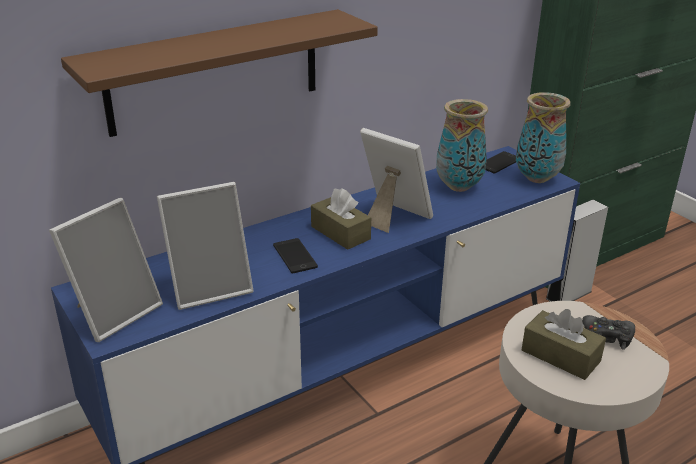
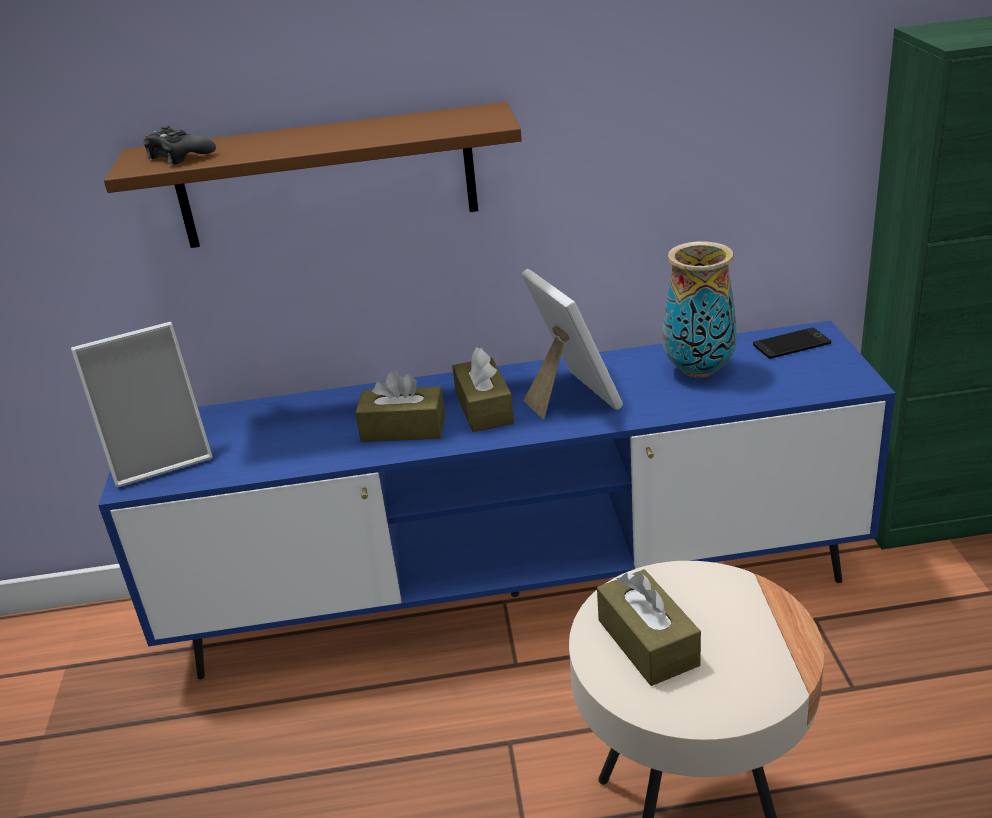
camera: 30 degrees right, 0 degrees up
(210, 287) = (279, 448): picture frame -> none
(295, 256) = (403, 429): phone -> brown tissue box
(536, 178) = (828, 375): vase -> none
(568, 295) = (910, 567): grey speaker -> none
(607, 337) = (743, 633): black game controller -> black game controller (179, 156)

